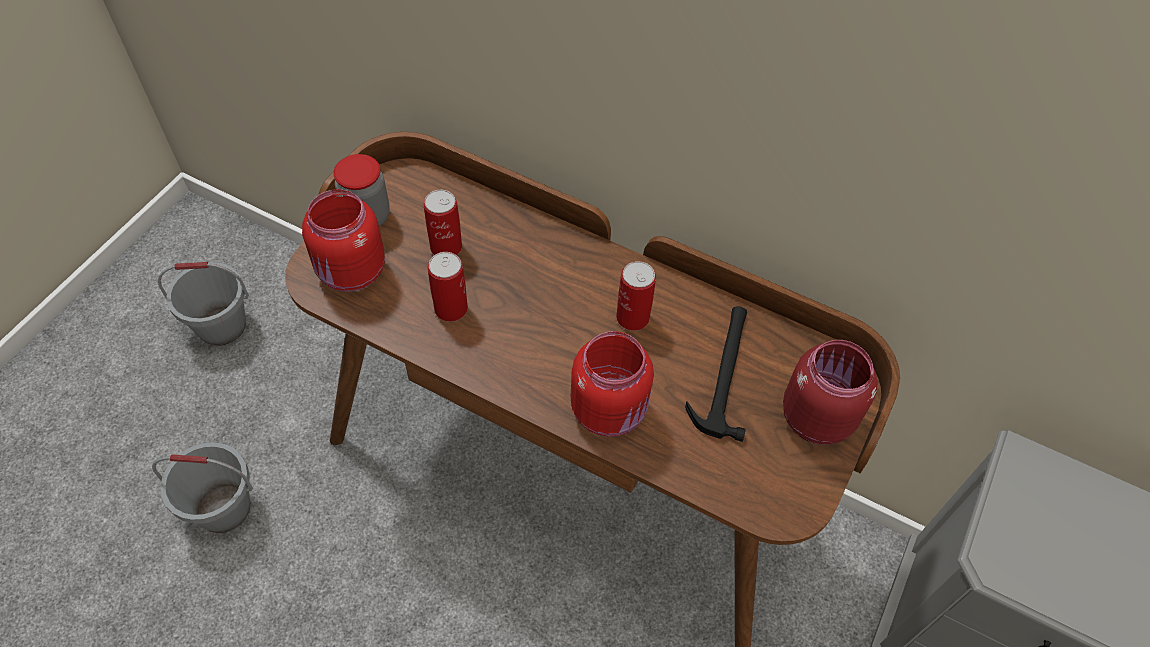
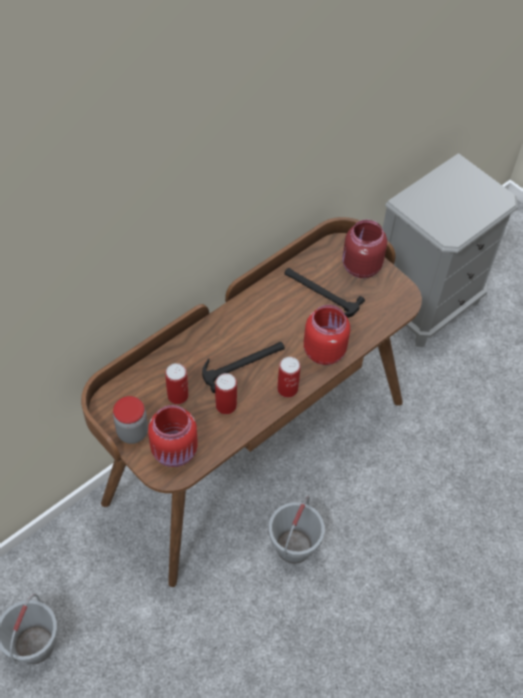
camera: 70 degrees left, 0 degrees up
(224, 507) = (195, 669): grey bucket -> grey bucket (293, 546)
(536, 307) = (243, 363): none -> hammer
(632, 317) = (269, 320): can -> can (287, 389)

